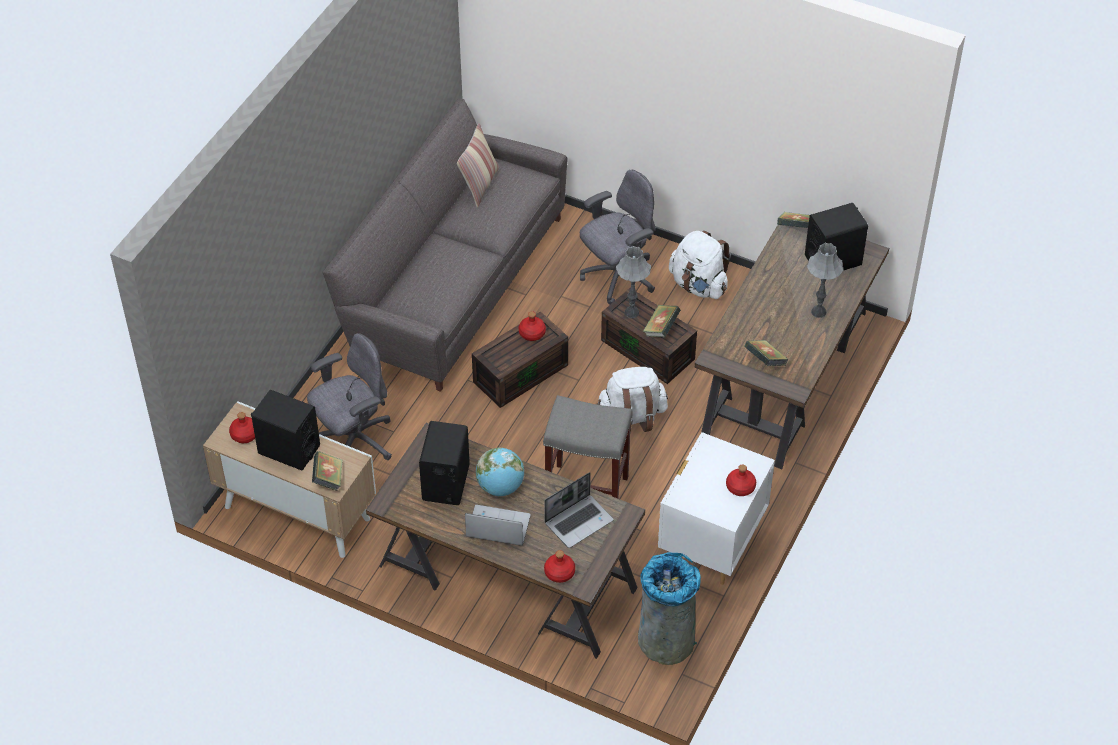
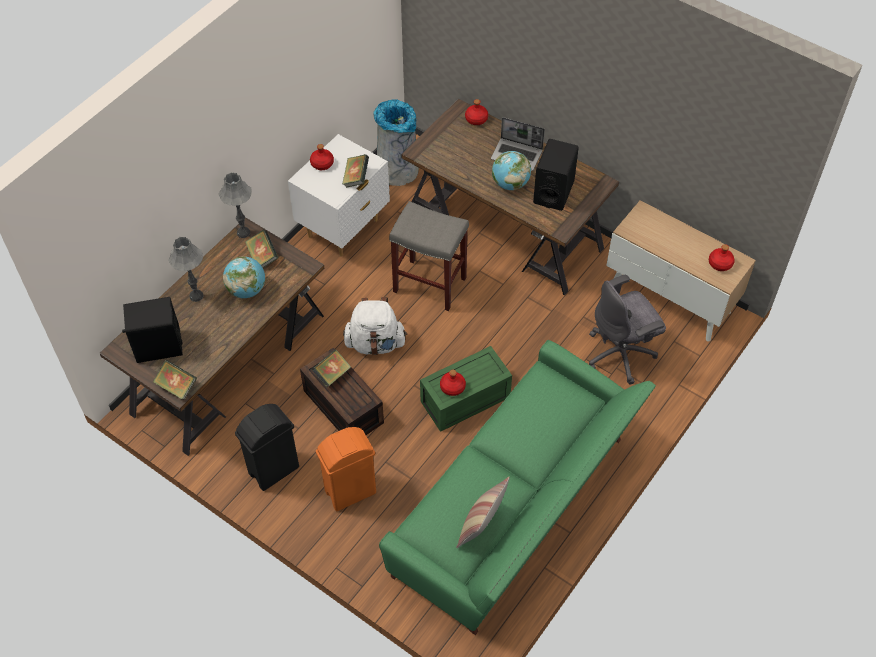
camera: 170 degrees left, 5 degrees up
(288, 449) = (681, 246): black speaker -> none
(328, 479) = (648, 218): book -> book (356, 178)
(452, 283) = (516, 510): grey sofa -> green sofa
(520, 372) = (465, 400): brown storage box -> green storage box
(579, 521) = (454, 151): laptop -> none
(617, 277) = (350, 492): grey office chair -> orange trash can
(631, 313) = (354, 395): grey table lamp -> grey table lamp (243, 232)
(698, 285) = (273, 470): white backpack -> black trash can
(767, 325) = (247, 290): none -> globe

